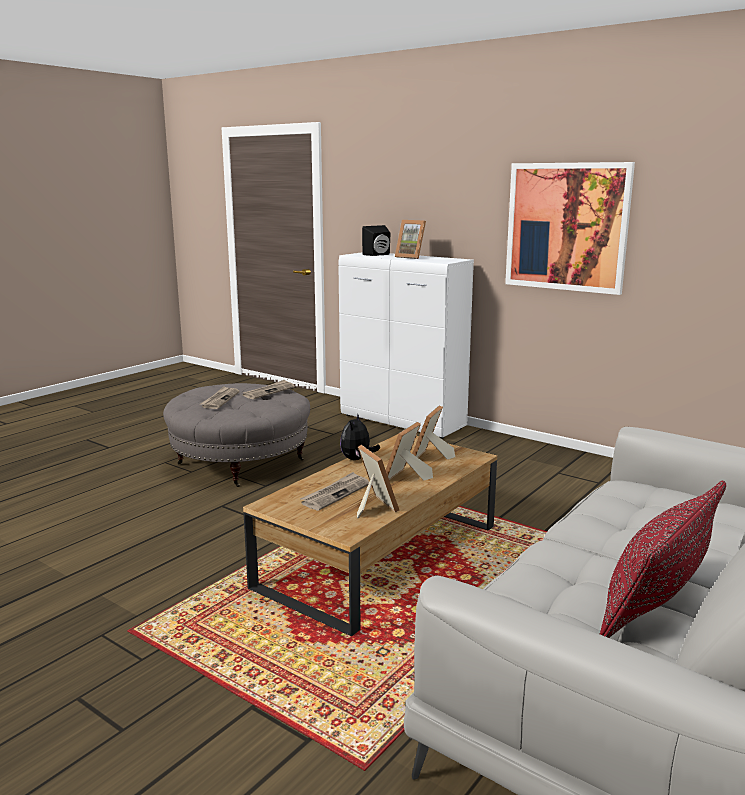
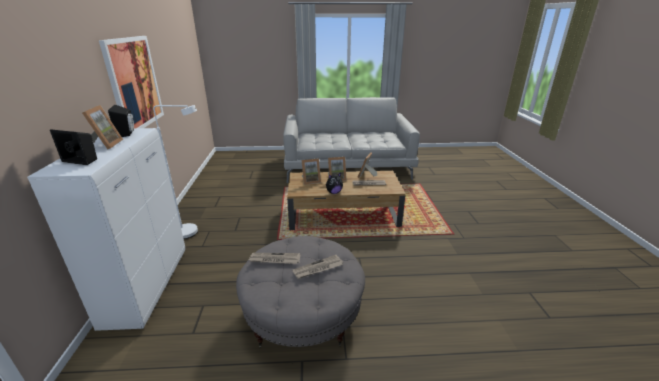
camera: 130 degrees left, 10 degrees up
(441, 260) = (127, 133): none -> black speaker
(488, 449) = (192, 232): none -> white floor lamp
(655, 606) = (366, 135): red pillow -> none

